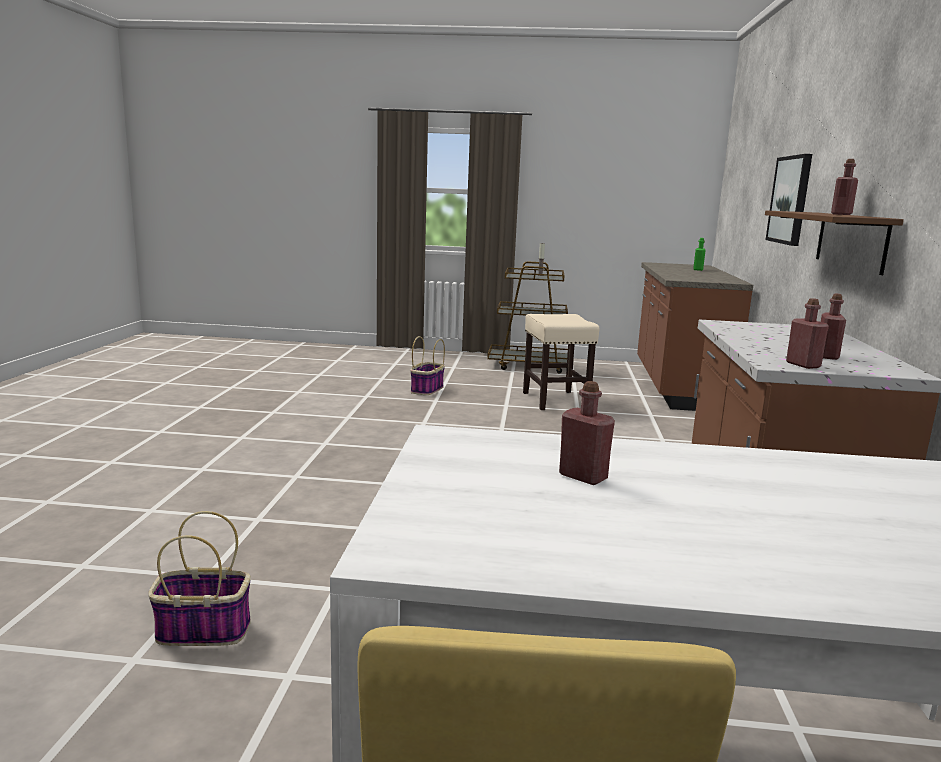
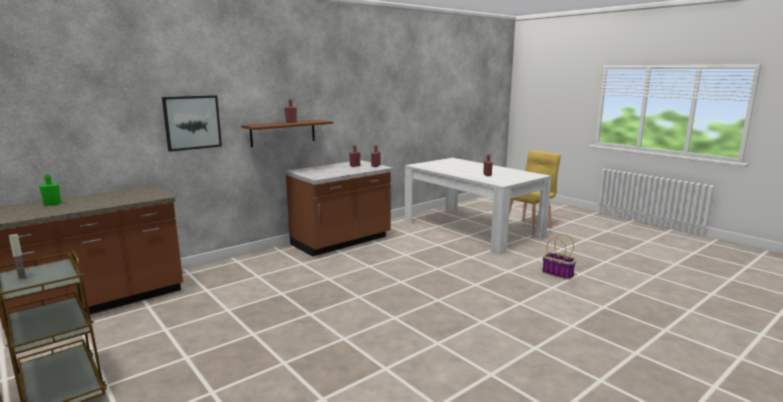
camera: 135 degrees left, 0 degrees up
(427, 390) = (255, 384): basket -> none
(556, 401) = (210, 324): beige stool -> none

